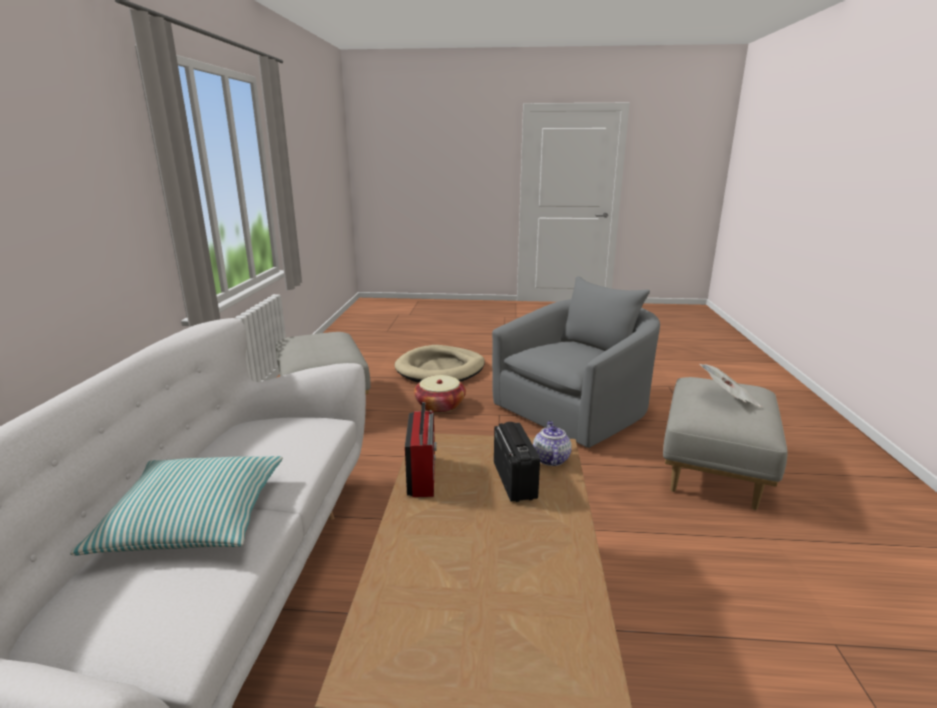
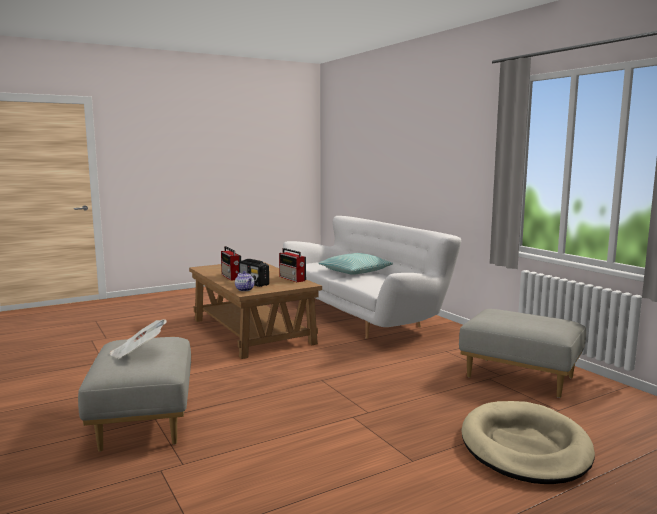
camera: 145 degrees right, 10 degrees down
(440, 405) = (431, 404): basket -> none
(537, 539) = (231, 277): none -> radio
(576, 410) = (300, 443): grey armchair -> none

